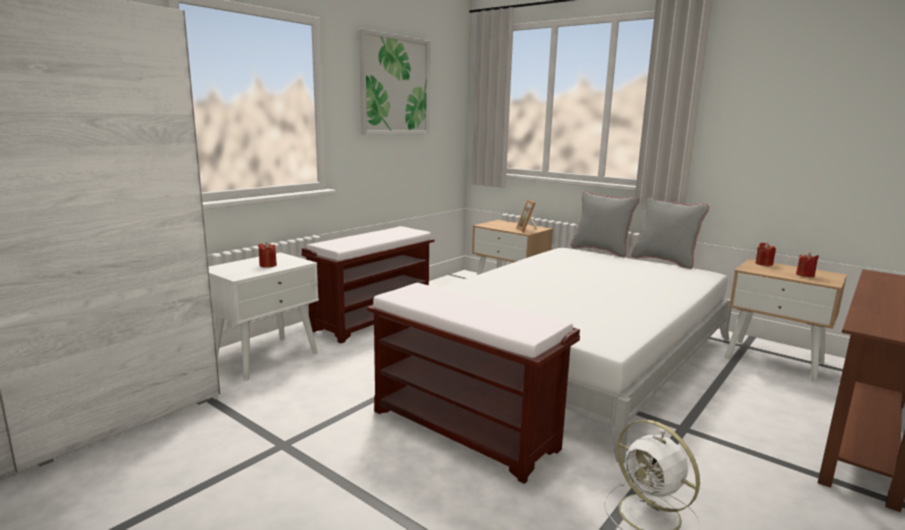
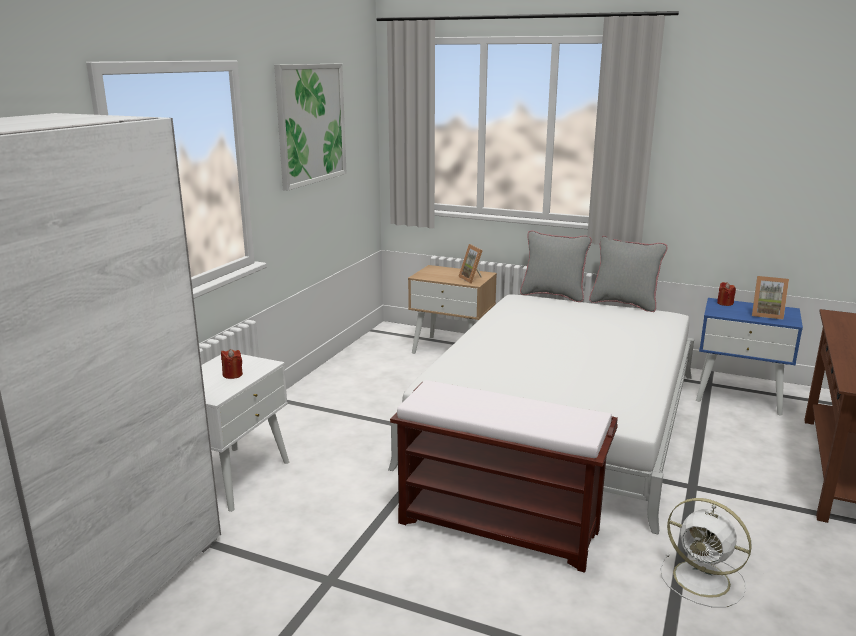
camera: 15 degrees left, 5 degrees up
(373, 319) = (322, 406): brown bench -> none
(774, 360) = (739, 396): beige nightstand -> blue nightstand
(805, 275) = (766, 314): red candle -> picture frame

